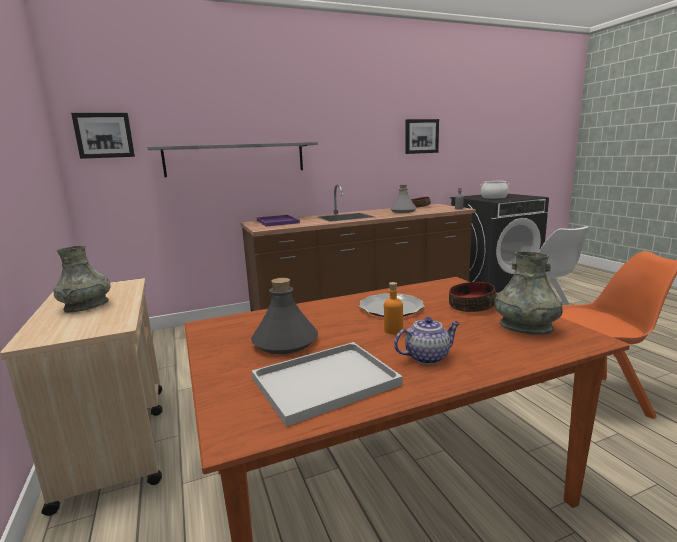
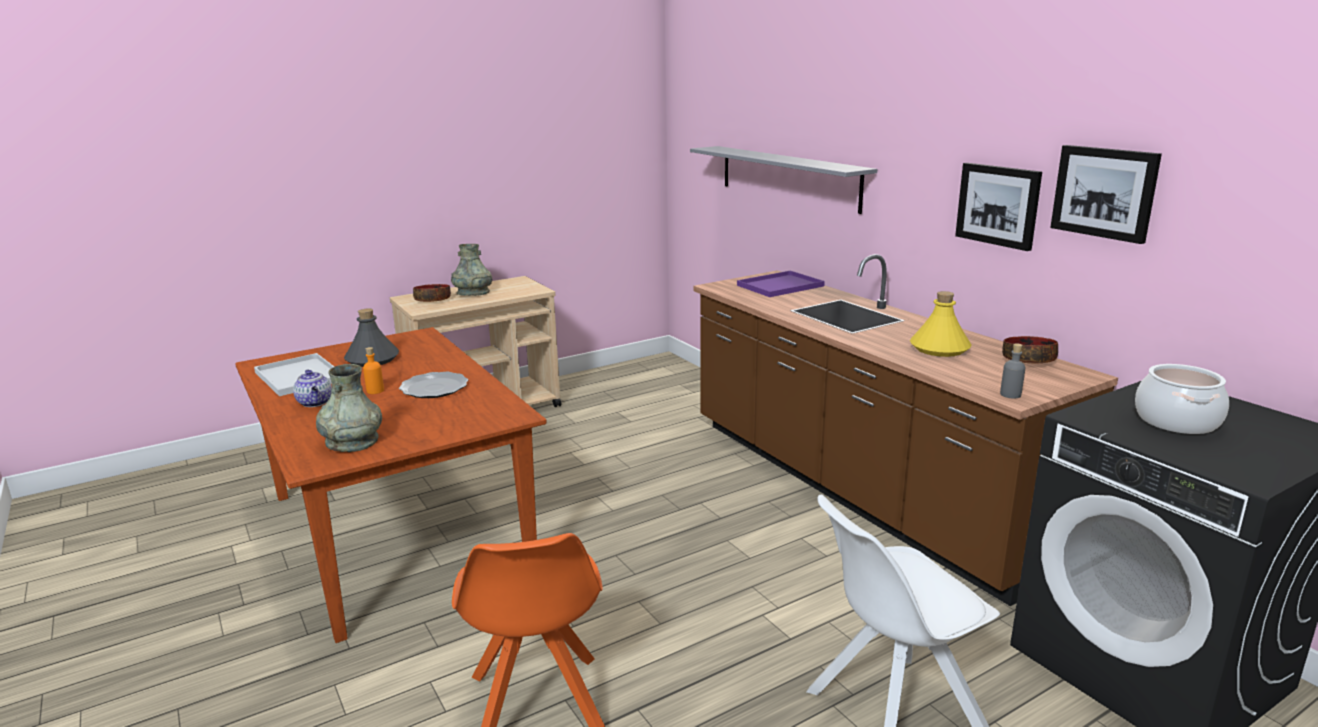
camera: 80 degrees right, 5 degrees up
(104, 135) = (691, 126): picture -> picture (998, 205)
(403, 211) = (940, 348): grey bottle -> yellow bottle
(471, 306) = (422, 421): bowl -> bowl (433, 300)

